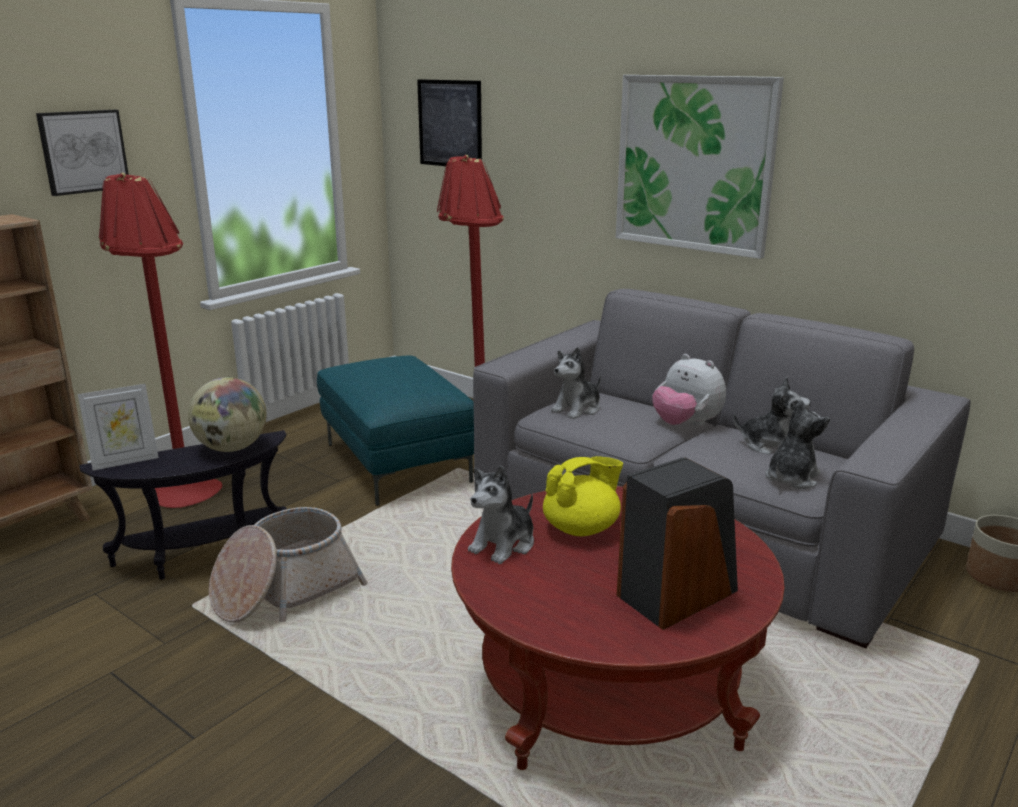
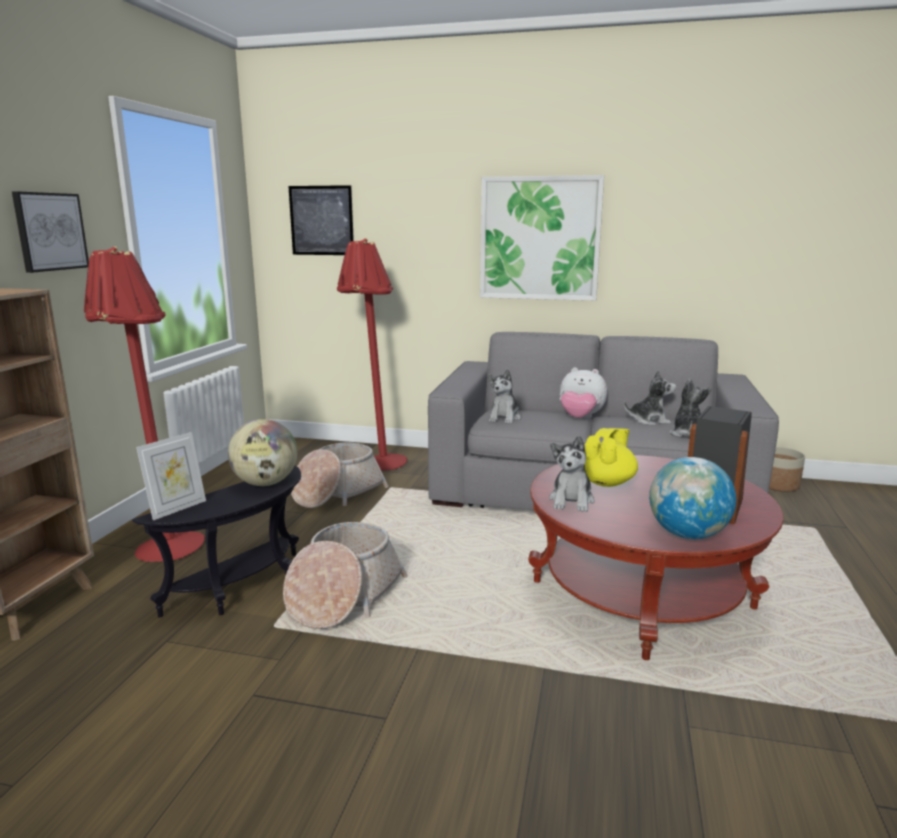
camera: 25 degrees left, 5 degrees down
(395, 463) = (337, 493): turquoise ottoman -> basket
(579, 628) = (687, 534): none -> globe

